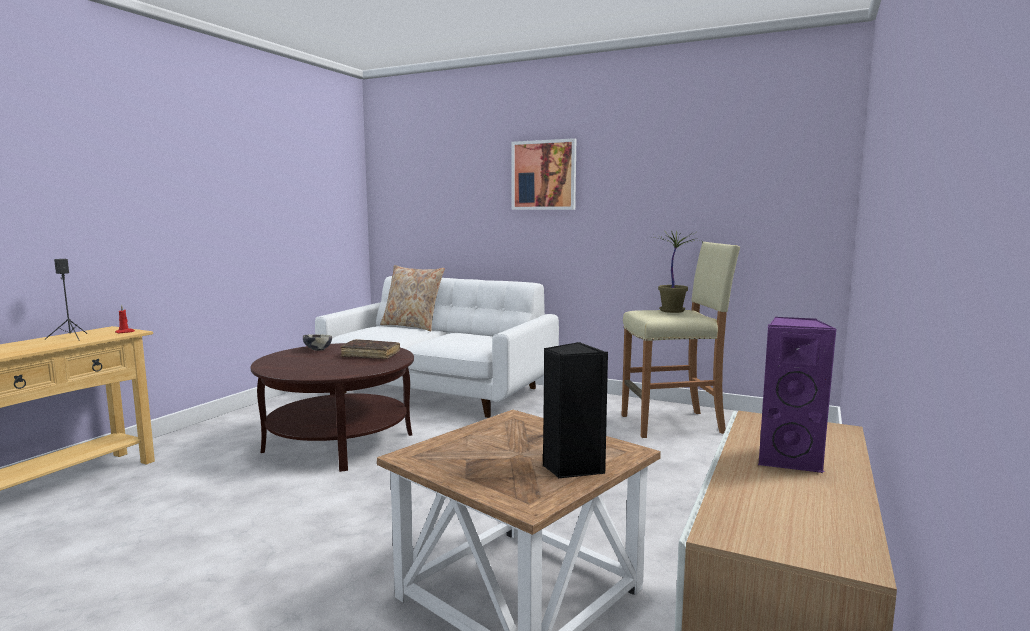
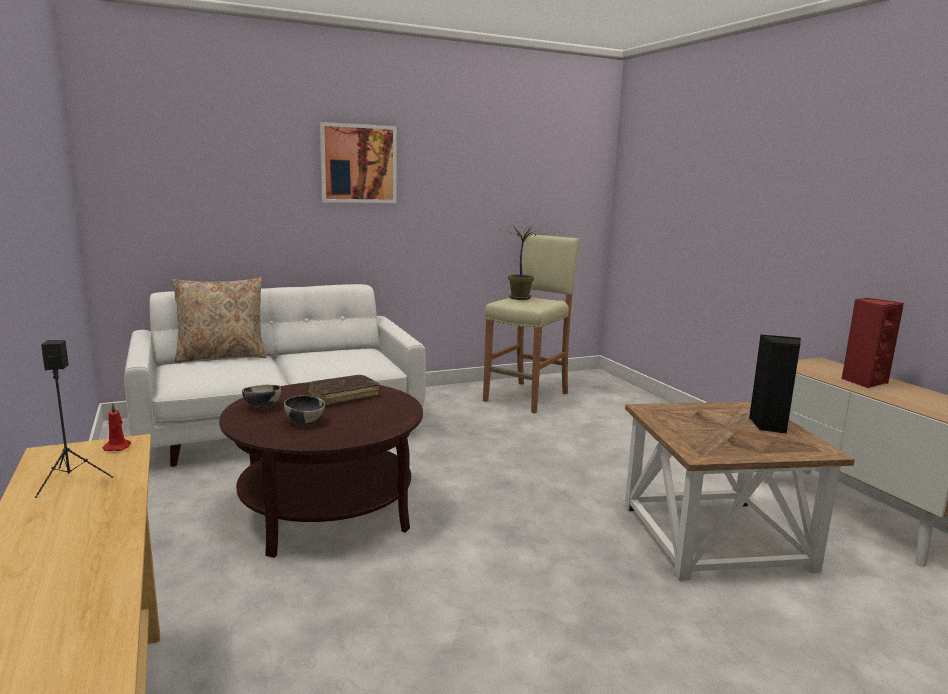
camera: 50 degrees left, 5 degrees up
(305, 361) = (305, 422): none -> bowl
(788, 459) = (863, 381): purple speaker -> red speaker

